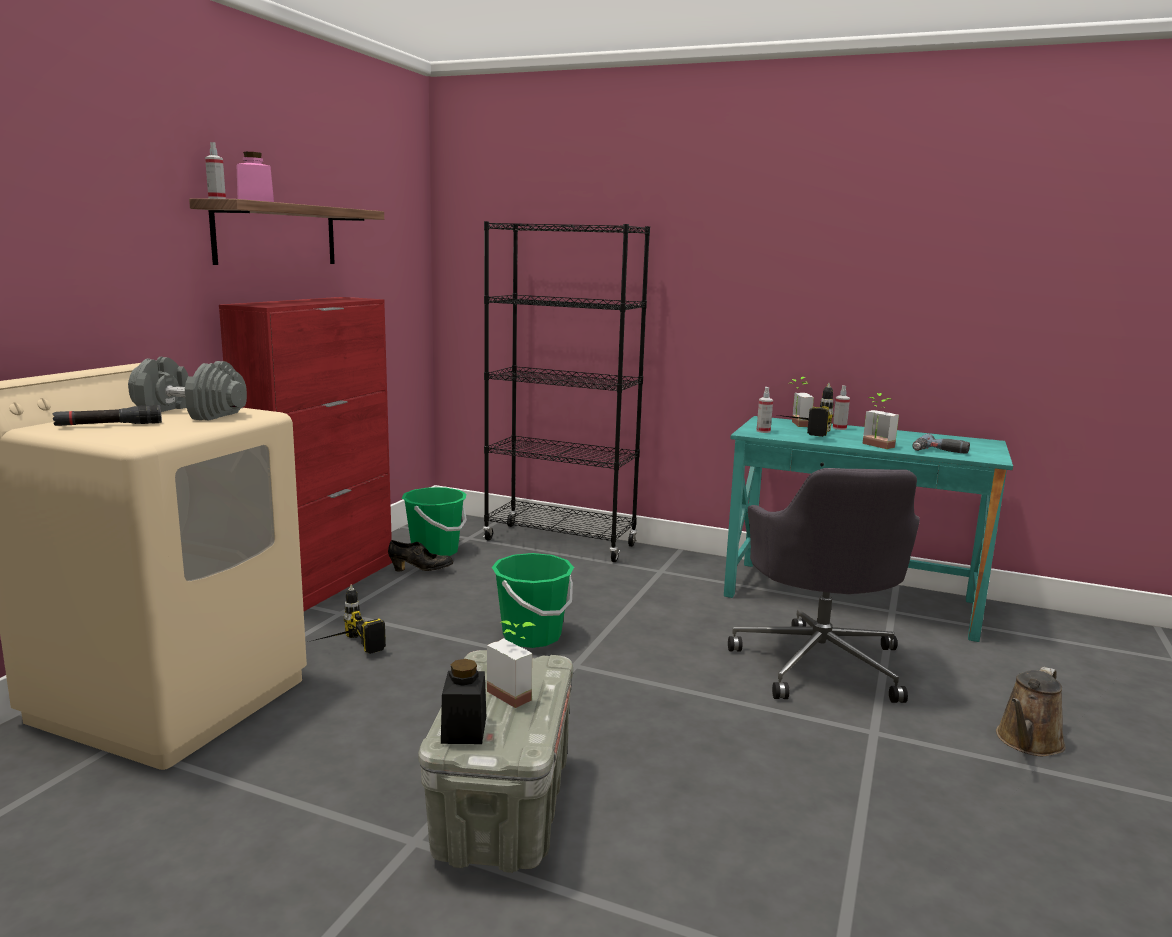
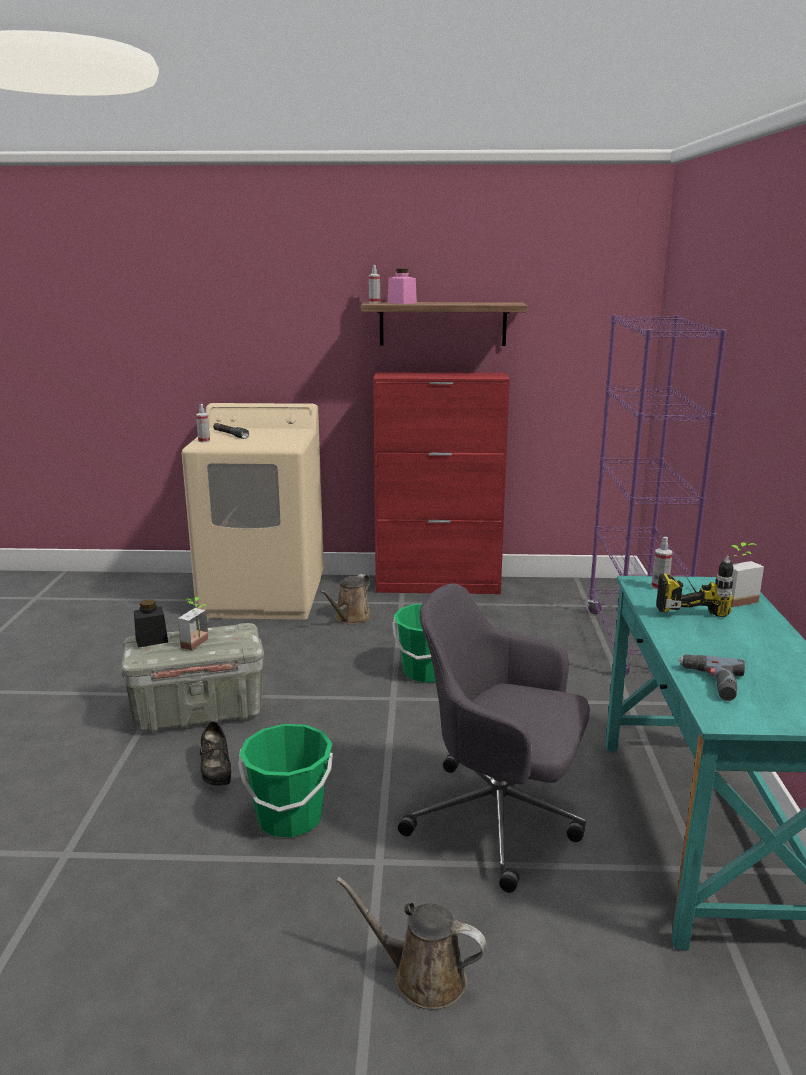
camera: 70 degrees right, 5 degrees up
(188, 413) = (273, 437): grey dumbbell -> none
(342, 650) = (350, 618): power drill -> brown watering can
(420, 571) = (498, 606): black shoe -> black shoe (216, 772)
(435, 551) = (541, 601): green bucket -> green bucket (289, 818)
(560, 543) = (632, 642): black bookcase -> purple bookcase
(819, 663) = (499, 820): grey office chair -> grey office chair turned 45 degrees clockwise
(839, 428) = (755, 622): spray bottle -> spray bottle (204, 441)
(874, 446) = (678, 644): potted plant -> none

